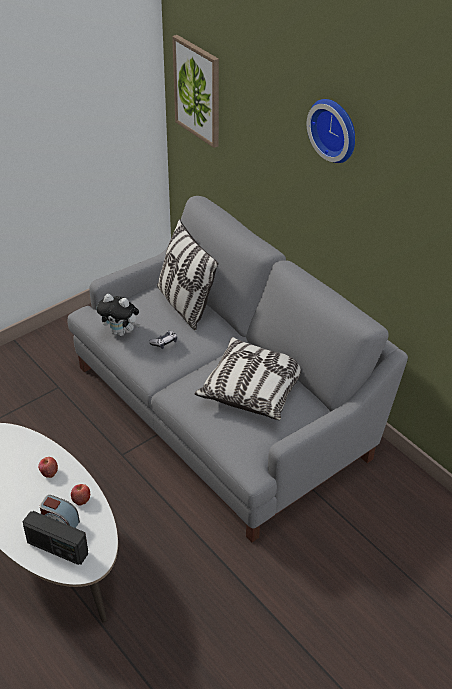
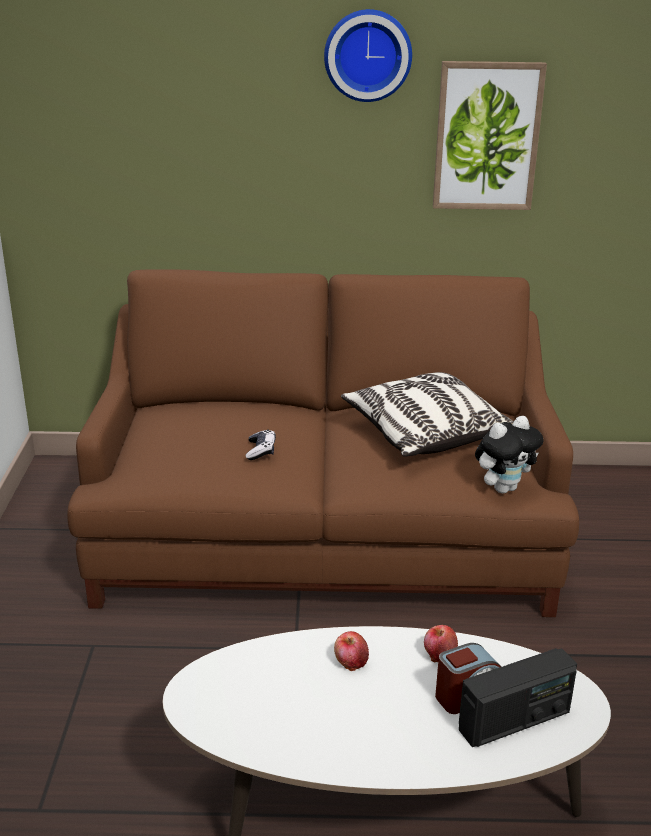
camera: 50 degrees left, 15 degrees down
(121, 332) = (188, 473): plush toy -> plush toy (503, 488)
(184, 305) = (216, 413): pillow -> none
(198, 91) = (75, 121): picture -> picture (487, 136)
(226, 407) = (324, 532): grey sofa -> brown sofa

